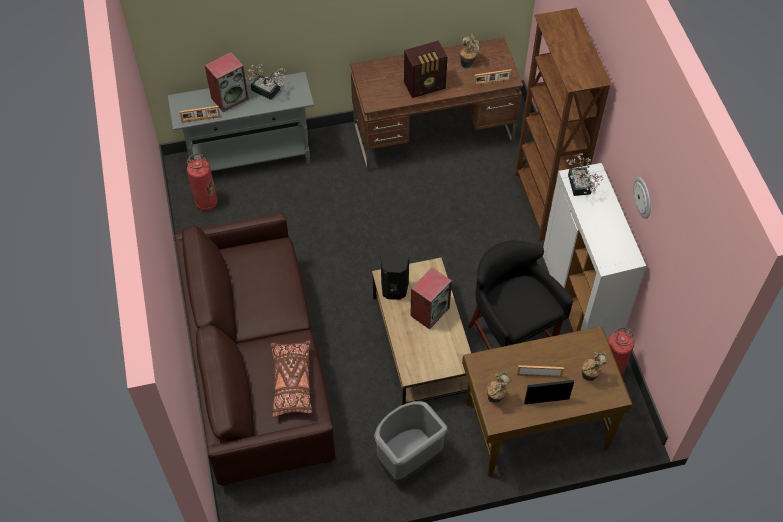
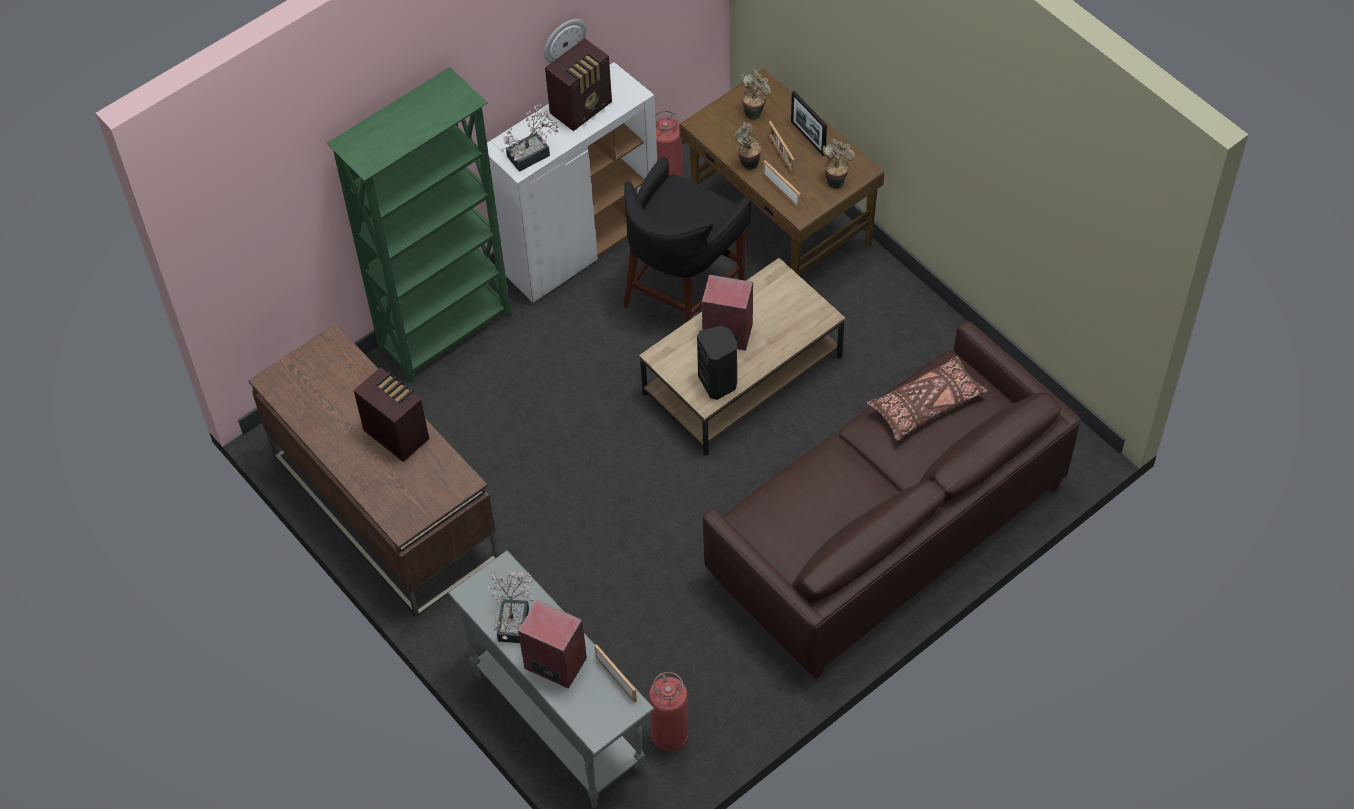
camera: 115 degrees left, 0 degrees up
(407, 459) = (901, 325): grey trash can -> none
(467, 63) = (325, 401): potted plant -> potted plant (747, 163)
(492, 83) = (350, 359): picture frame -> picture frame (782, 191)
(543, 204) = (447, 332): brown bookcase -> green bookcase
(608, 230) = (582, 108): none -> radio

